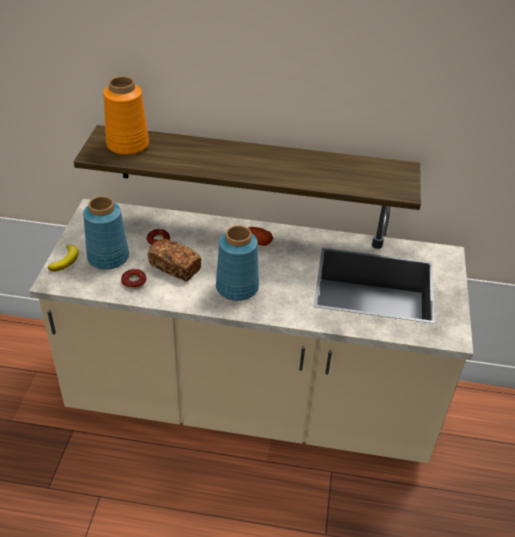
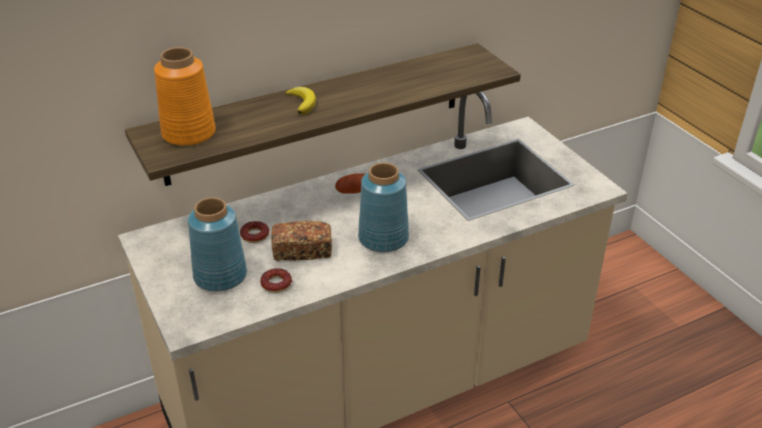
camera: 35 degrees left, 5 degrees down
(66, 260) = (176, 301): banana -> banana (302, 103)

